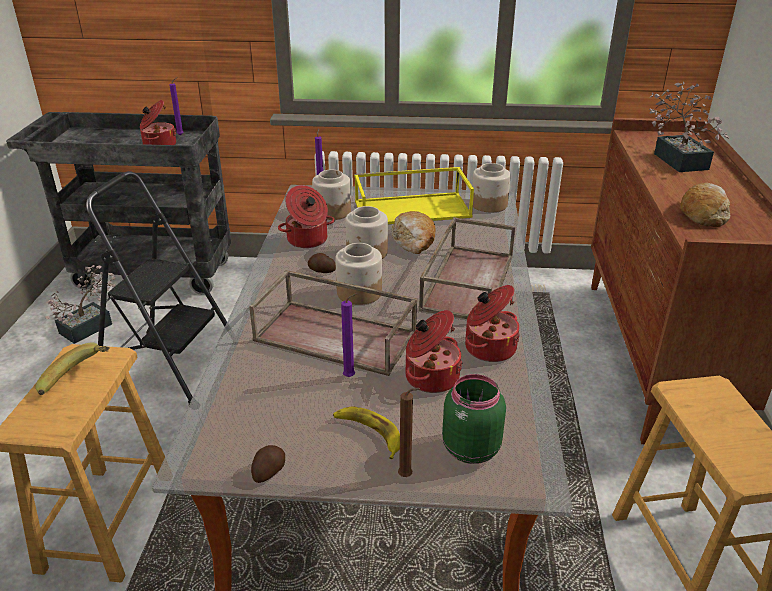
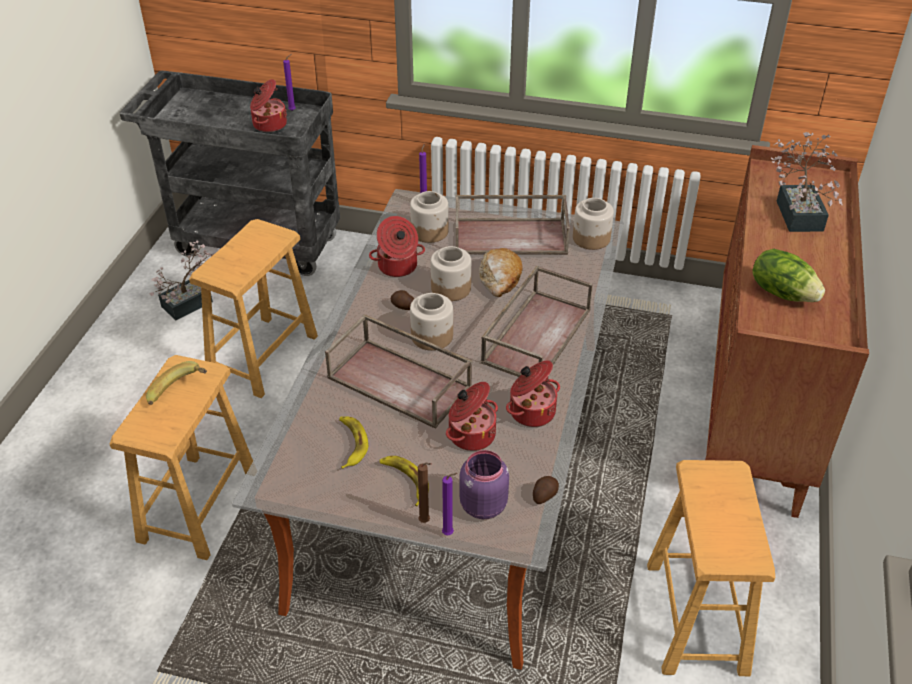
camera: 10 degrees right, 10 degrees up
(167, 365) = (262, 356): black step ladder -> brown stool
(268, 471) = (320, 502): potato -> potato (544, 495)
(293, 402) = (351, 443): none -> banana
(351, 377) = (403, 425): purple candle -> purple candle (449, 533)
(413, 209) = (511, 236): yellow tray -> brown tray
(469, 449) = (482, 505): green jar -> purple jar
(703, 213) = (782, 292): bread -> lettuce

